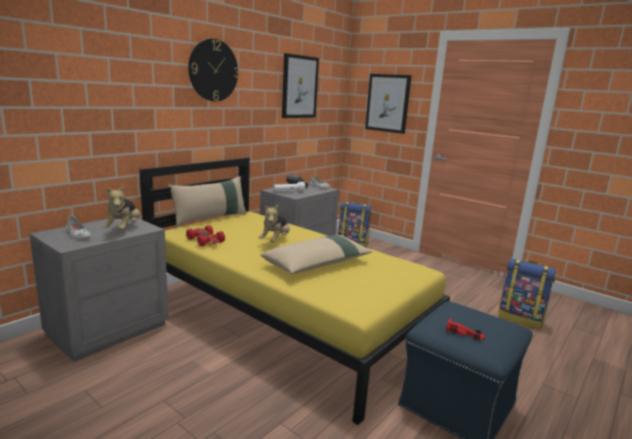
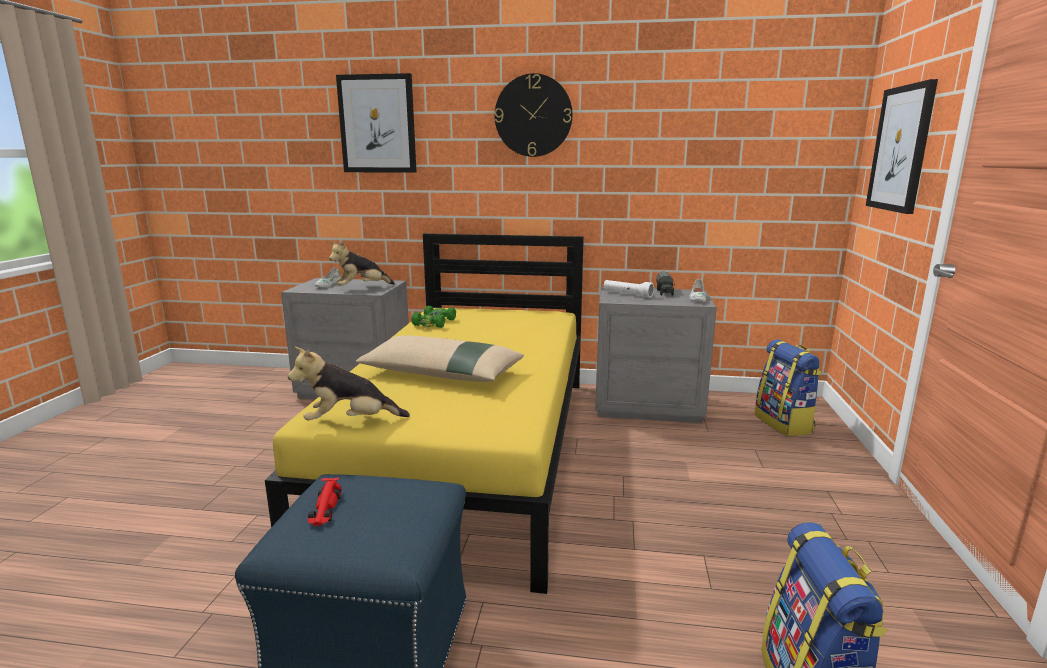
camera: 60 degrees right, 0 degrees up
(206, 240) = (434, 323): red toy car -> green toy car
(210, 218) = (507, 308): beige pillow -> none
(275, 241) = (484, 342): plush toy -> plush toy (350, 422)
(299, 87) = (710, 130): picture -> picture (377, 124)

